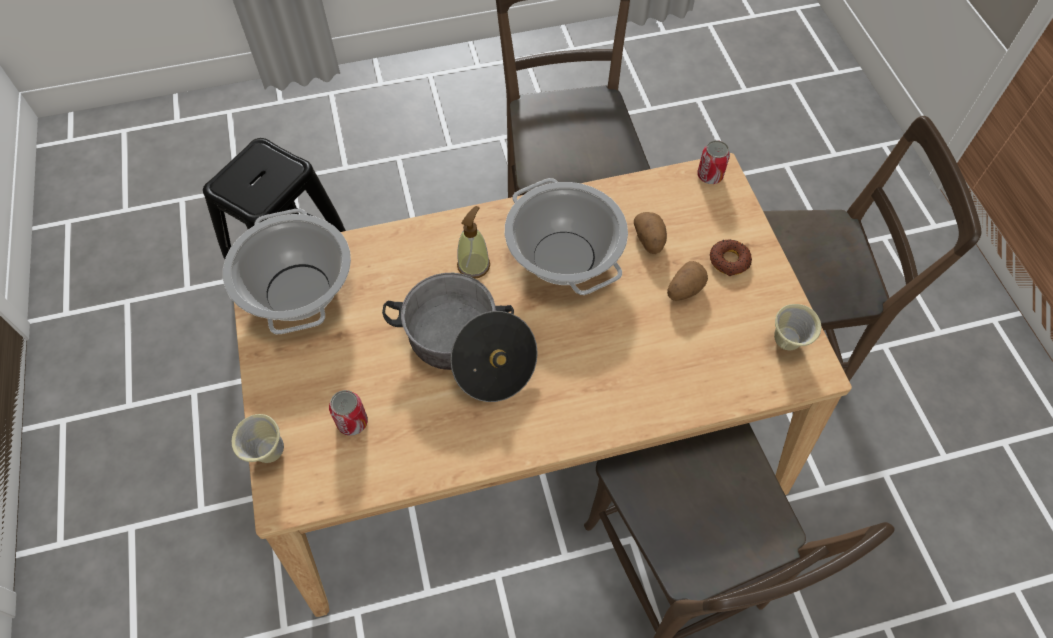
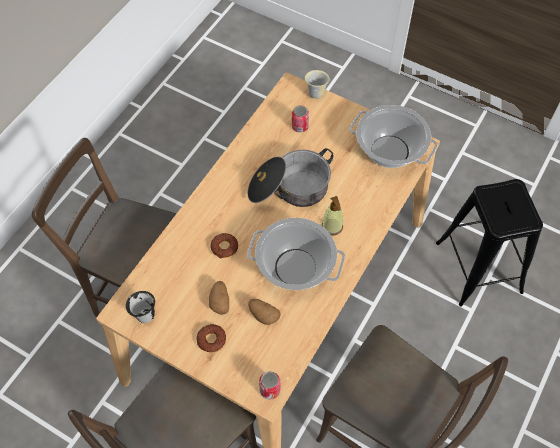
camera: 135 degrees right, 0 degrees up
(620, 344) = (224, 247): none -> donut
(786, 345) = (144, 314): beige mug -> black mug

